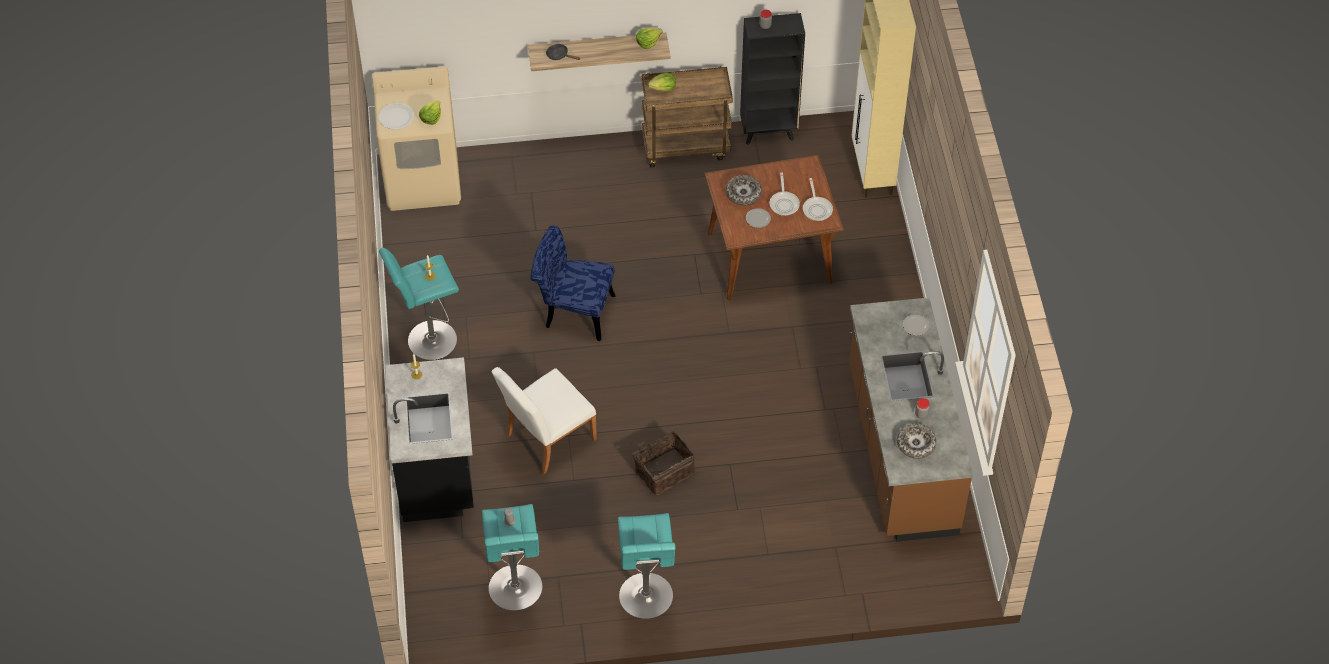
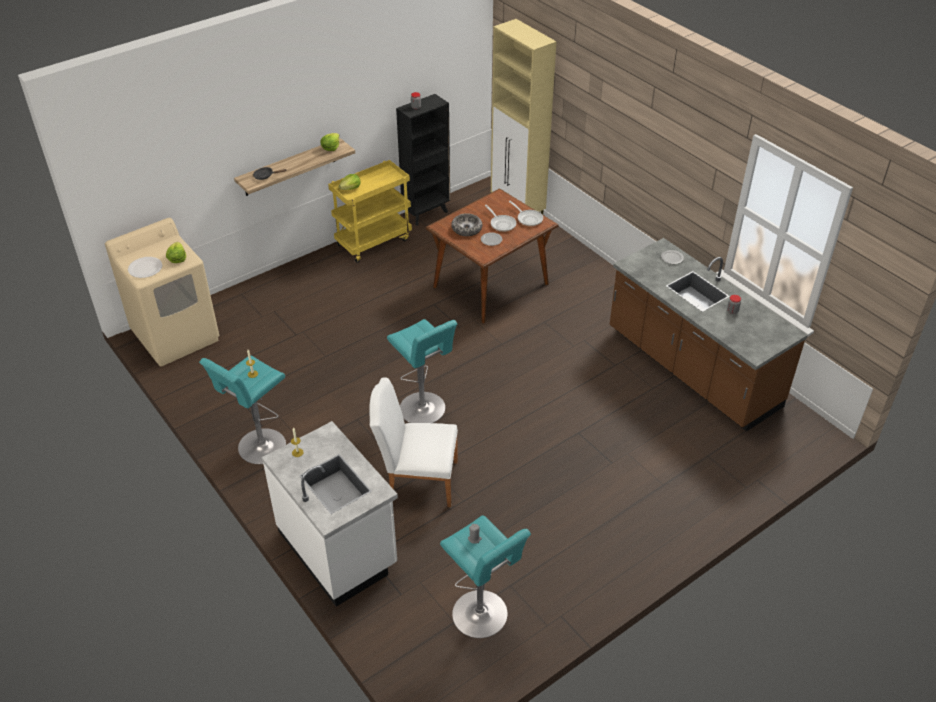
camera: 30 degrees left, 10 degrees down
(437, 472) = (339, 549): black counter -> white counter
(546, 439) = (416, 480): white chair -> white chair turned 75 degrees clockwise
(573, 311) = (368, 377): blue chair -> none
(646, 599) = (599, 567): turquoise stool -> turquoise stool (424, 410)
(663, 471) = (531, 461): basket -> none
(686, 146) = (373, 241): brown cart -> yellow cart
(916, 444) = (749, 332): bowl -> none

